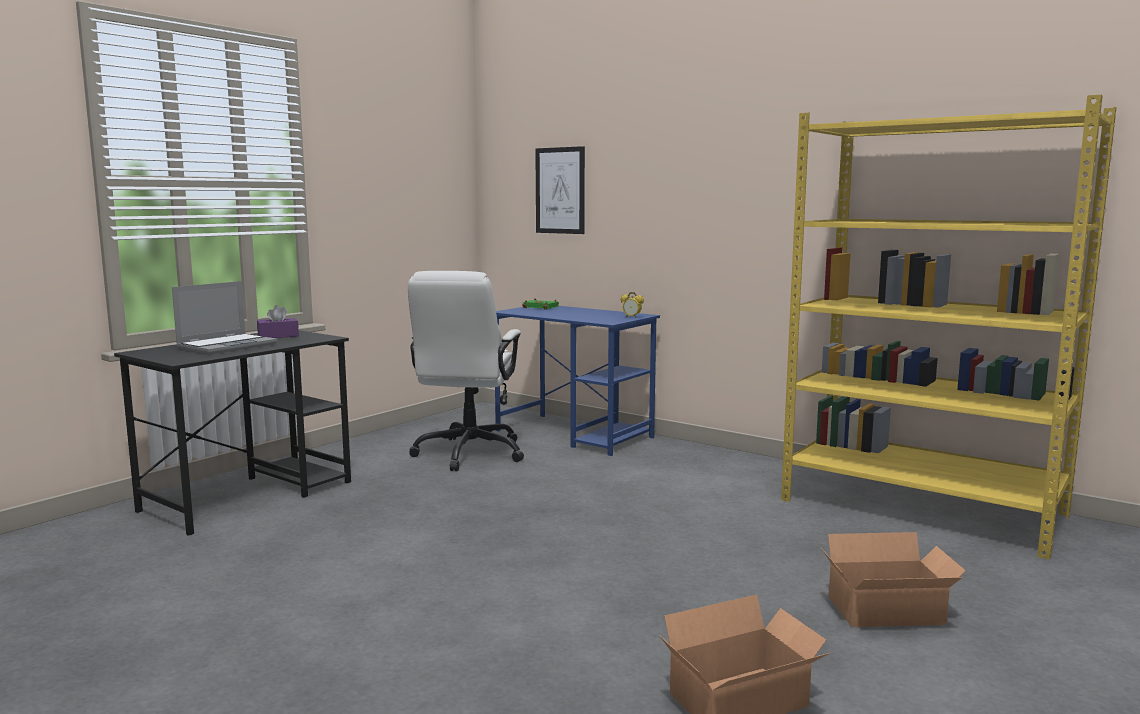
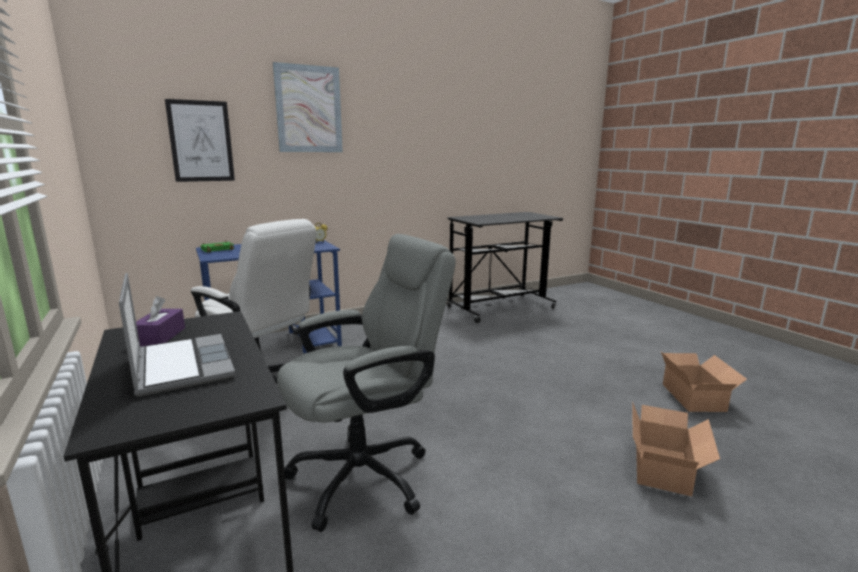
camera: 65 degrees left, 5 degrees up
(354, 521) = (367, 476): none -> grey office chair
(665, 147) = (309, 109): none -> picture
(889, 612) = (610, 345): cardboard box -> cardboard box (665, 467)
(921, 507) = (501, 307): yellow bookcase -> black desk

